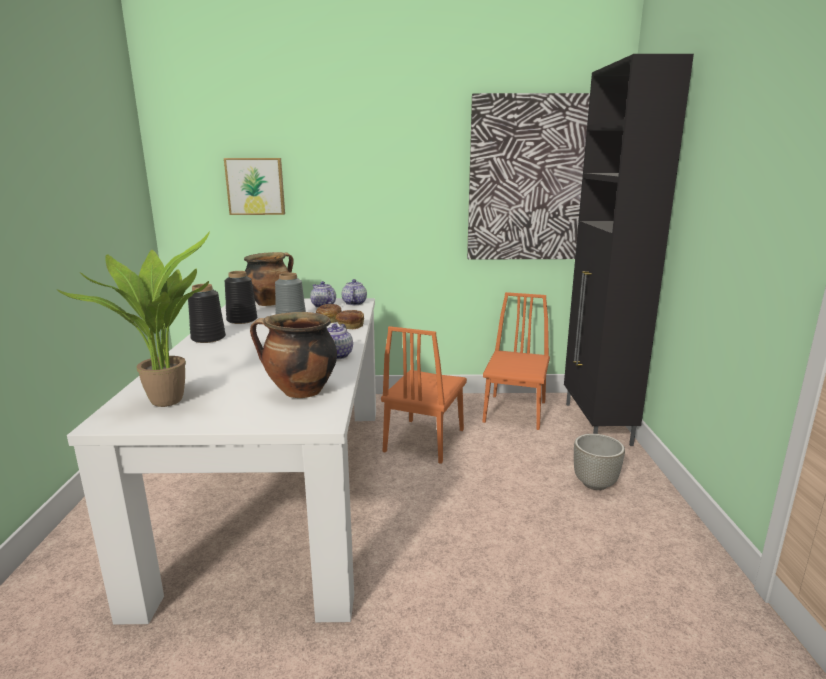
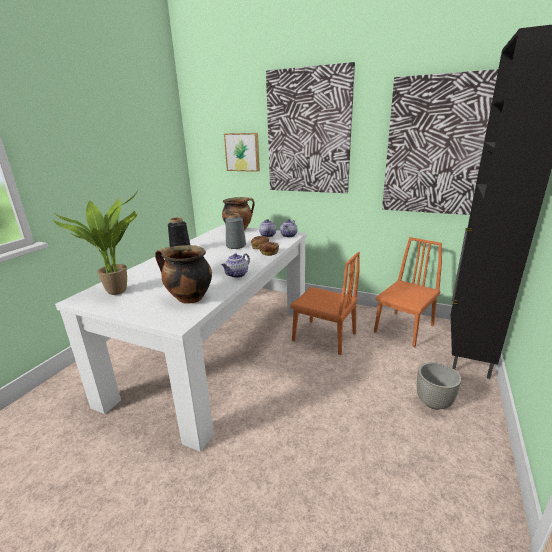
camera: 25 degrees right, 5 degrees up
(242, 320) = (211, 241): black vase -> none
(360, 159) = (308, 133): none -> picture
(424, 440) = (324, 336): orange chair -> orange chair turned 105 degrees counterclockwise

